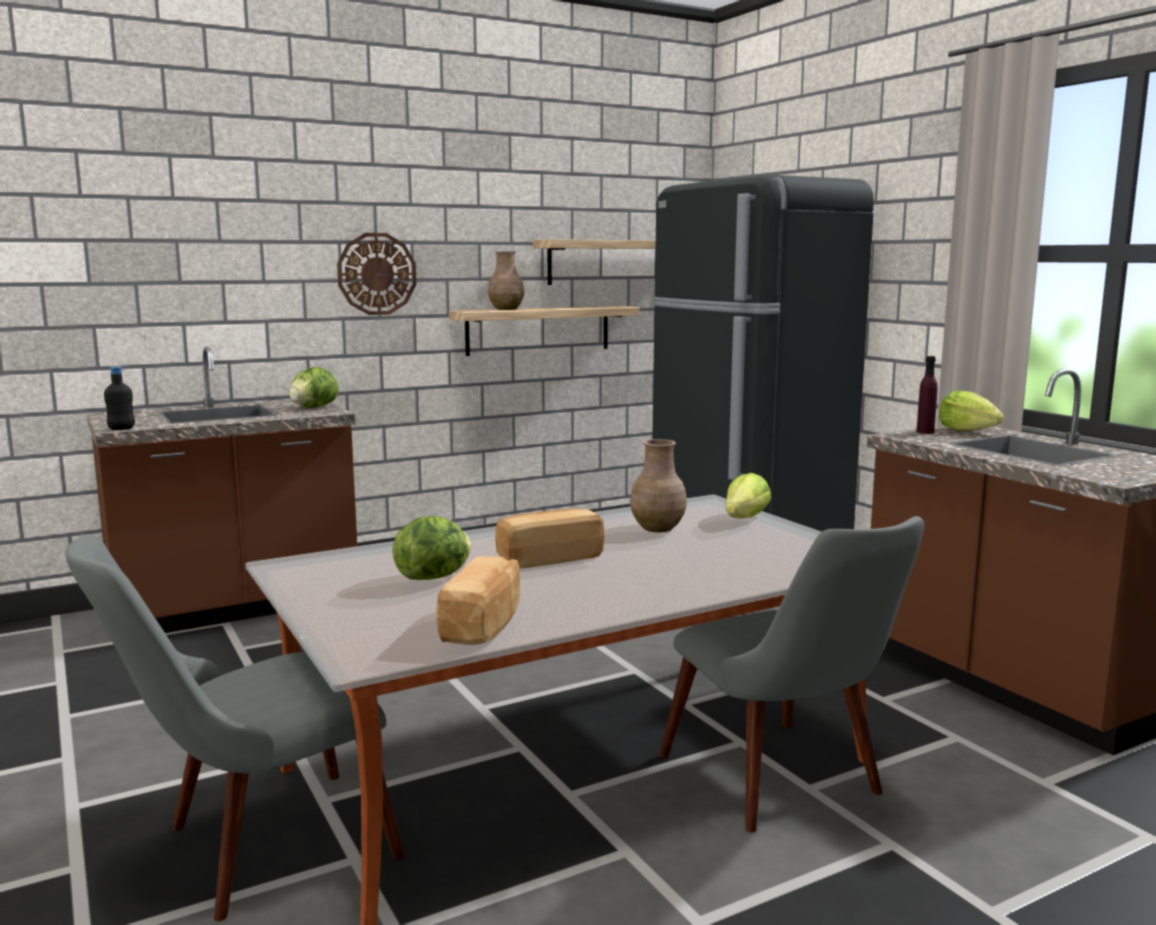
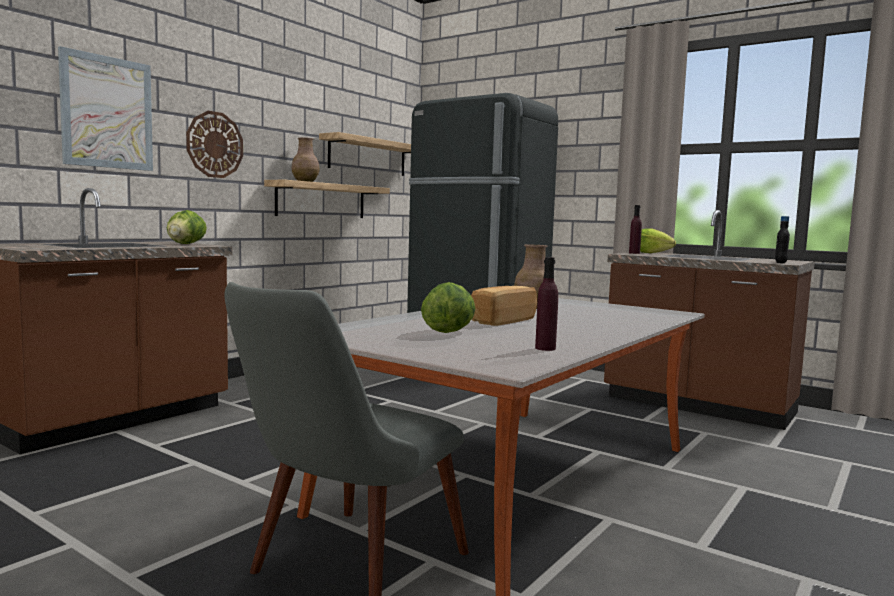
camera: 25 degrees left, 5 degrees down
(121, 429) = (39, 249): black bottle -> black bottle (781, 262)
(236, 253) = (107, 112): none -> picture
(484, 624) = (545, 348): bread -> purple bottle
(744, 518) = (572, 302): lettuce -> none
(787, 786) = (652, 469): grey chair -> none

